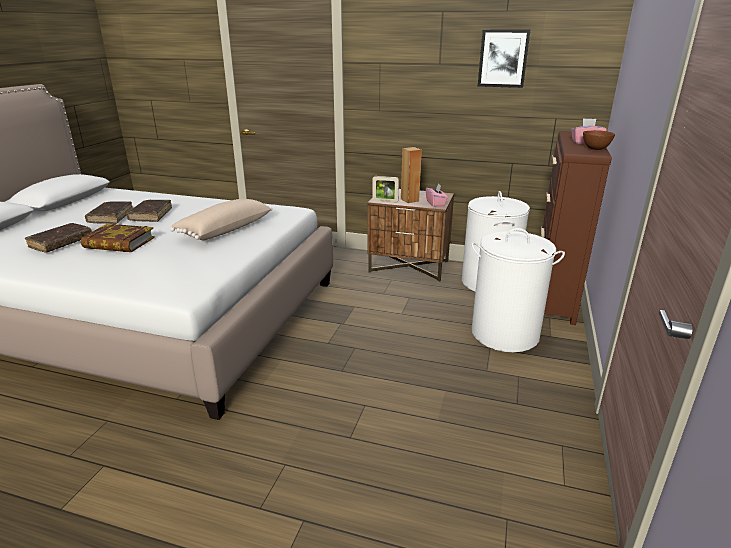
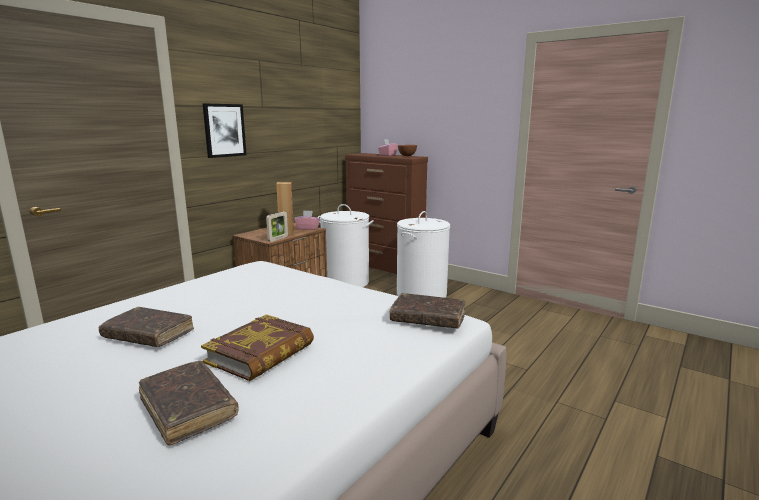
camera: 70 degrees left, 10 degrees down
(111, 217) = (98, 368): brown book -> brown book (428, 318)
(224, 230) = (282, 295): beige pillow -> none
(503, 58) = (305, 102): picture -> picture (224, 130)

